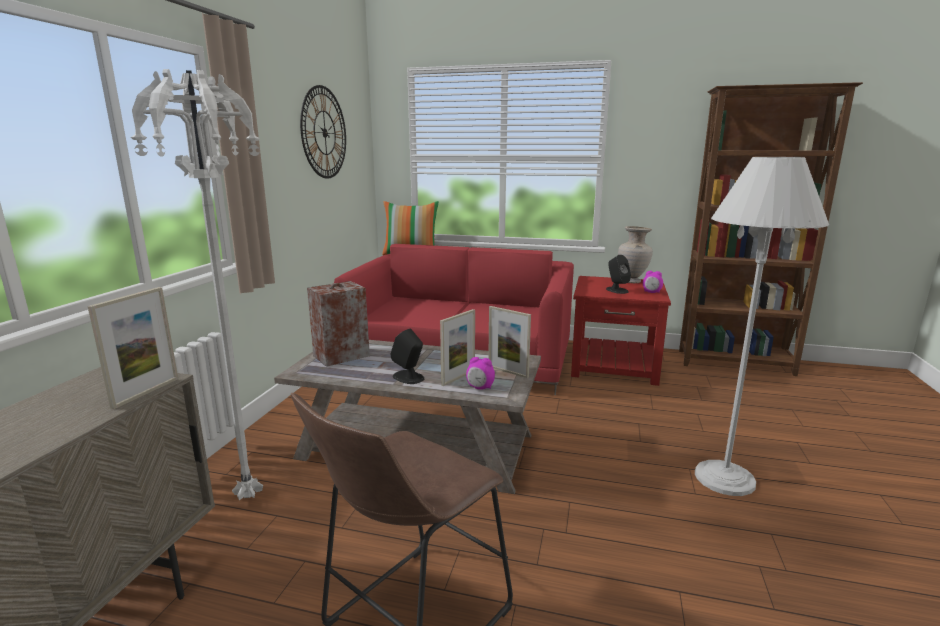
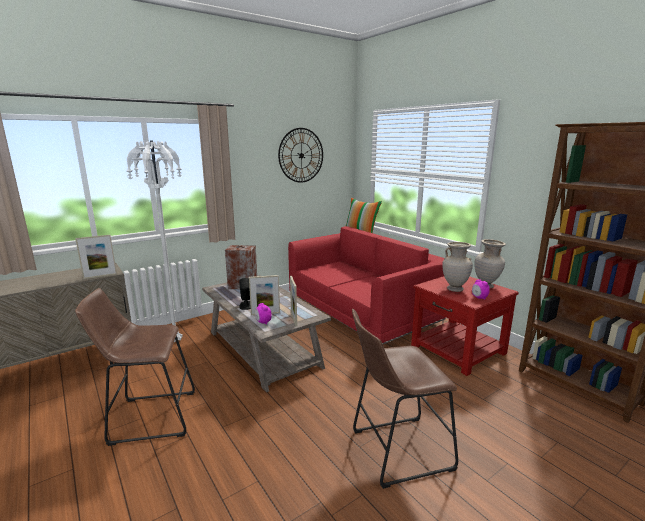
camera: 40 degrees right, 0 degrees up
(616, 290) = (454, 289): black speaker -> beige vase
(724, 478) = (395, 450): white floor lamp -> brown stool

